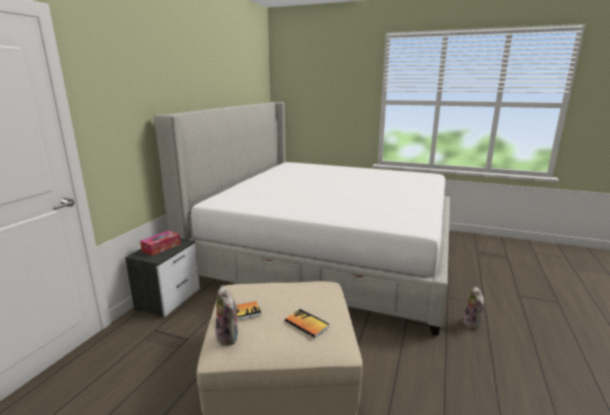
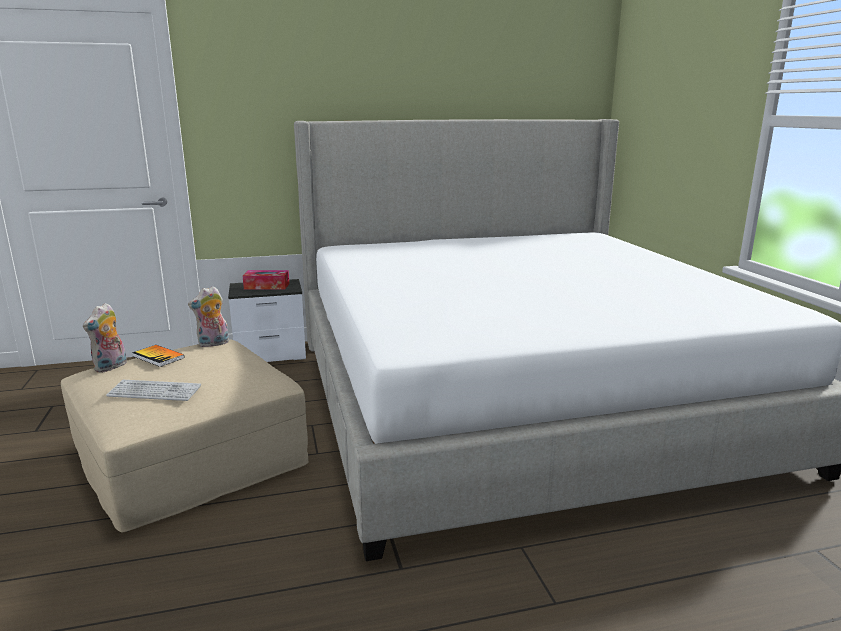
camera: 55 degrees right, 0 degrees up
(307, 324) = (154, 392): book -> keyboard
(473, 323) = (453, 599): plush toy -> plush toy (213, 344)

